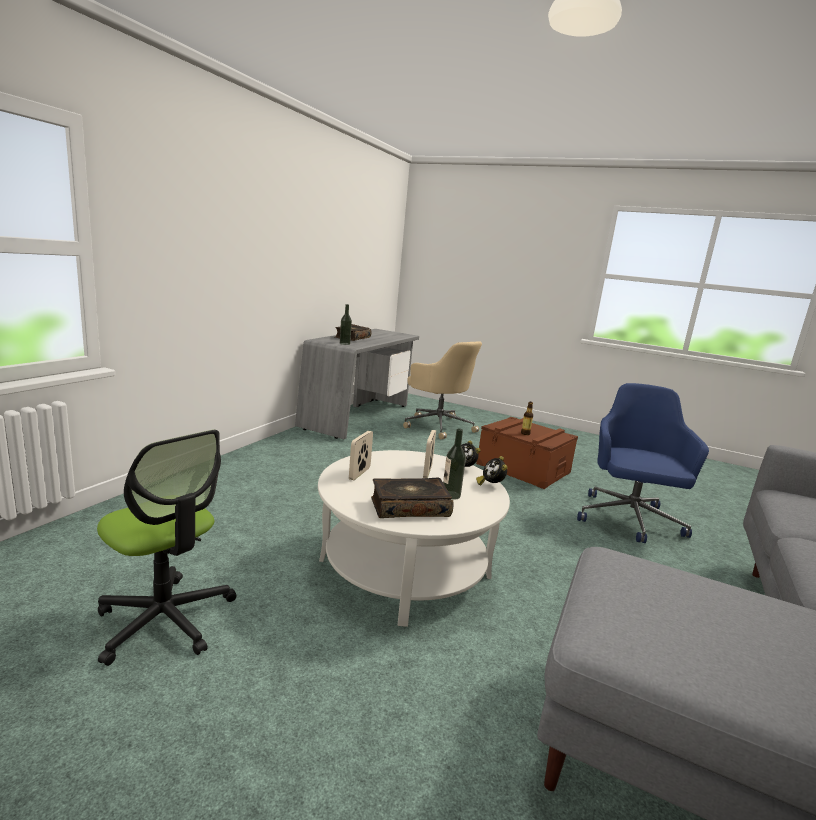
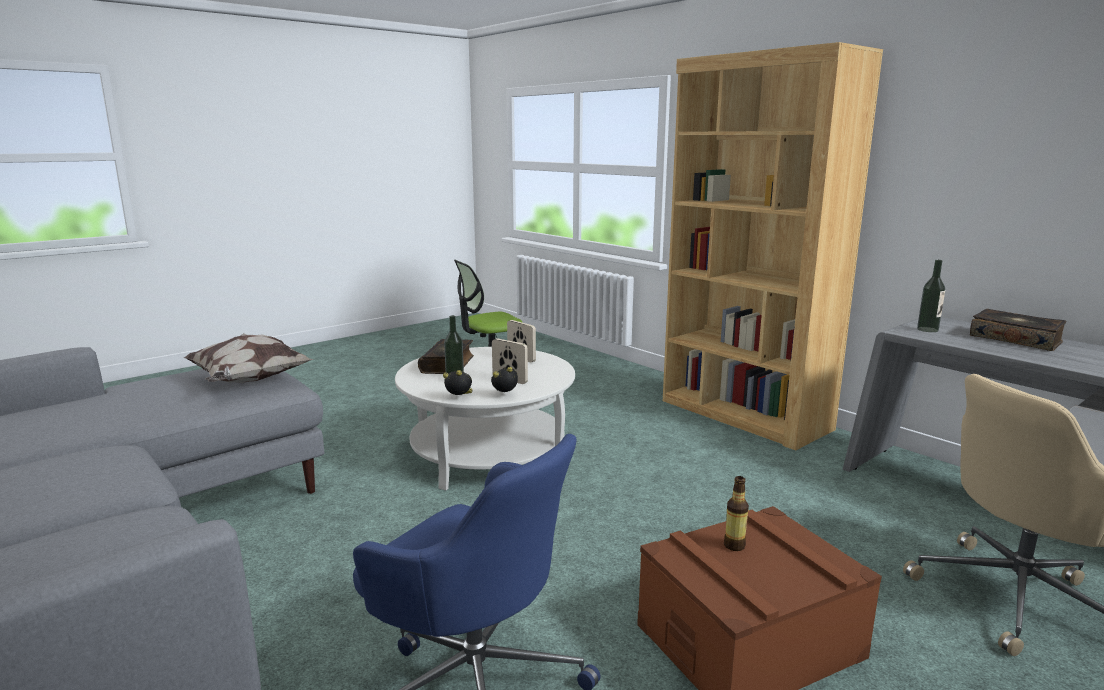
camera: 115 degrees right, 0 degrees up
(254, 461) = (744, 415): none -> brown bookcase
(646, 588) = (249, 381): none -> pillow

